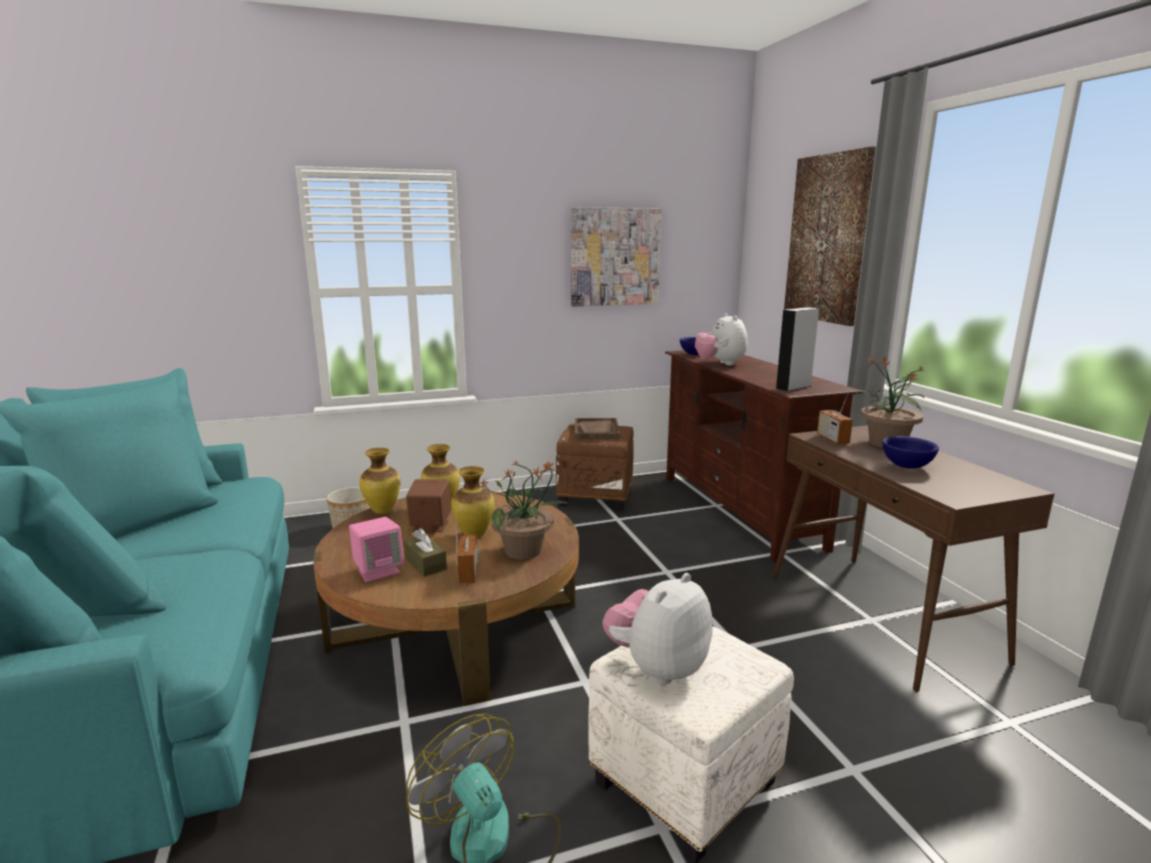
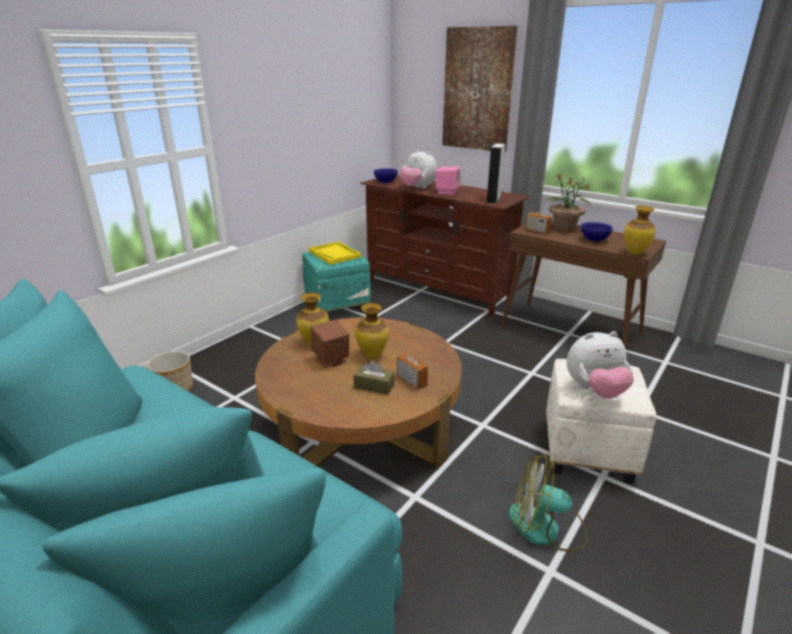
camera: 35 degrees left, 10 degrees up
(378, 571) = (350, 403): pink speaker -> pink speaker (447, 192)
(383, 511) = (274, 361): vase -> vase (634, 253)
(524, 550) = (421, 354): potted plant -> none
(596, 430) = (335, 254): brown tray -> yellow tray
(596, 496) = (338, 305): brown ottoman -> turquoise ottoman
(615, 257) = (318, 108): picture -> none
(657, 667) = (595, 390): plush toy -> plush toy turned 105 degrees counterclockwise

